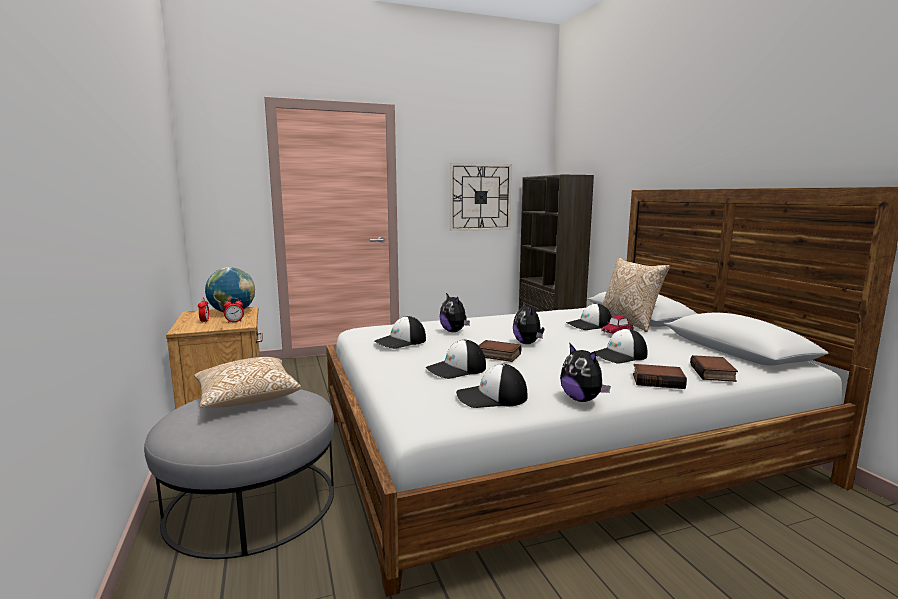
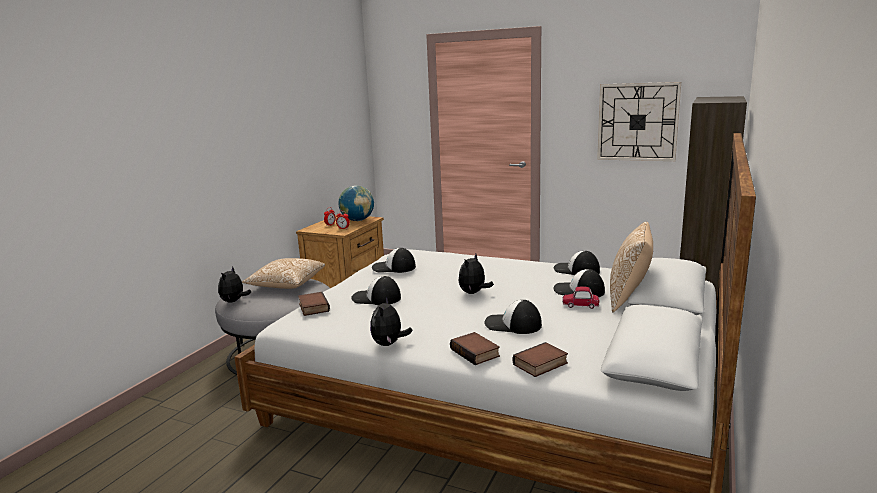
camera: 45 degrees right, 5 degrees up
(454, 331) = (447, 268): plush toy -> plush toy (234, 301)
(491, 397) = (344, 323): cap -> cap (576, 270)
(497, 355) = (427, 296): book -> book (312, 307)

